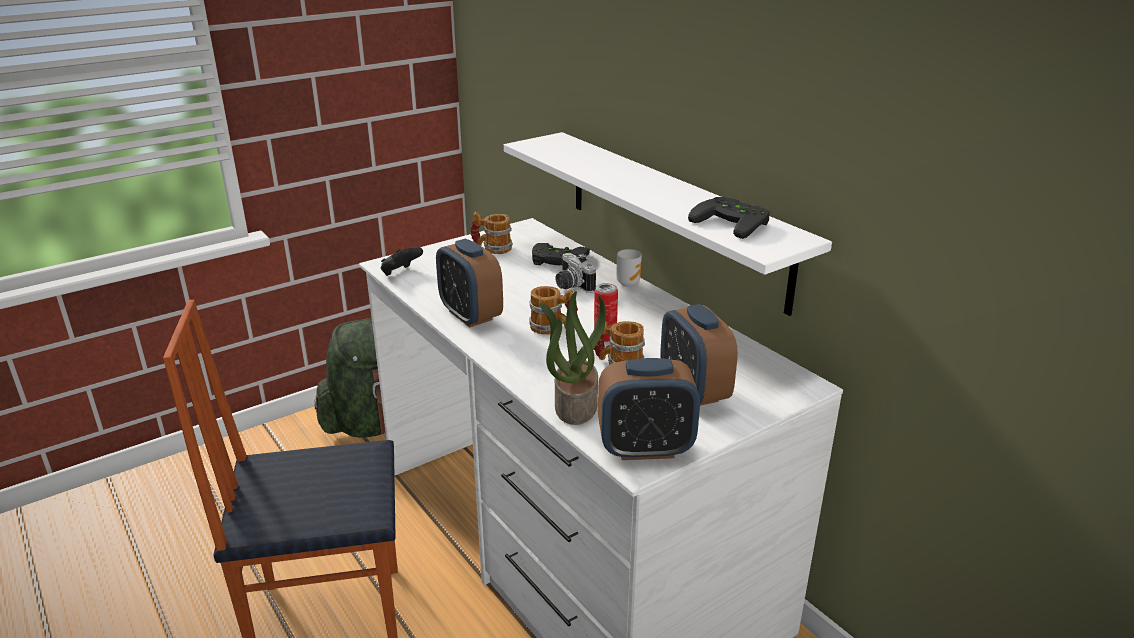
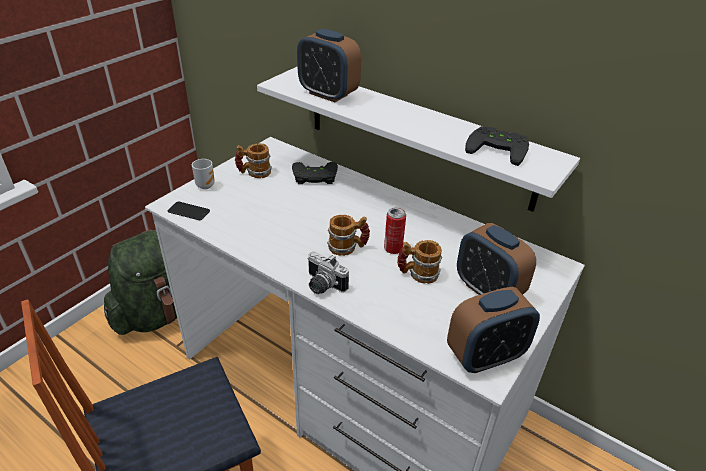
camera: 20 degrees left, 10 degrees up
(400, 273) = (189, 211): black game controller -> phone
(470, 315) = (273, 247): alarm clock -> alarm clock (328, 94)
(571, 286) = (338, 201): camera -> camera (322, 285)
(575, 404) = (408, 324): potted plant -> none
(628, 283) = (380, 191): mug -> mug (205, 185)

